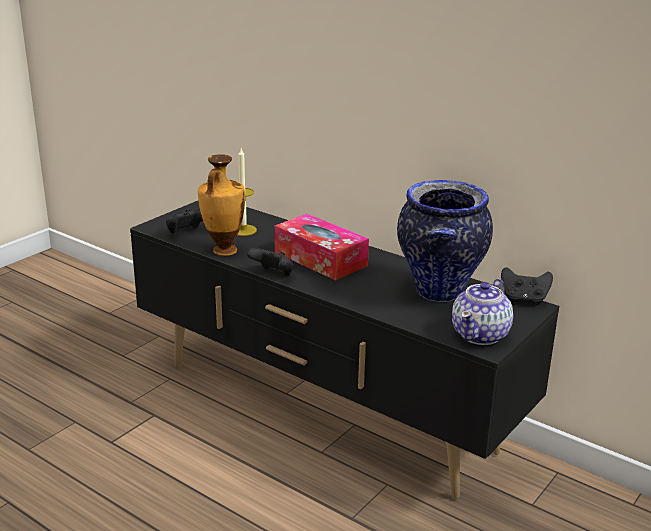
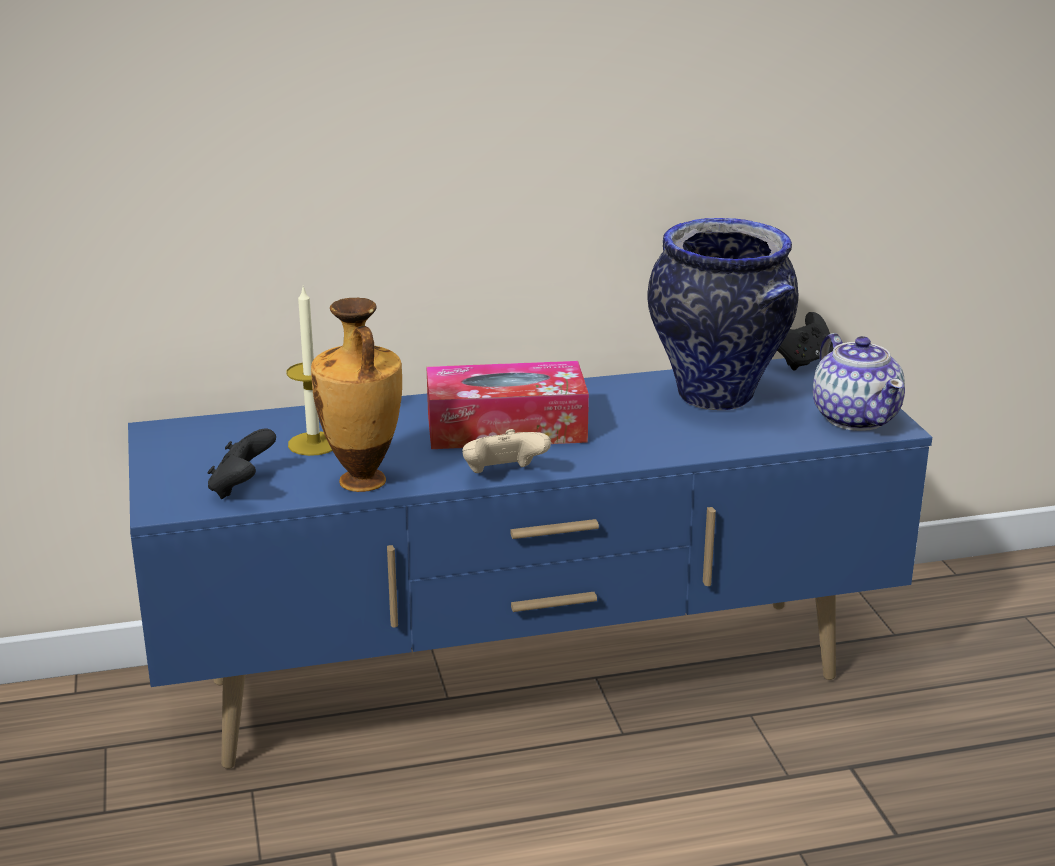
camera: 50 degrees left, 0 degrees up
(273, 274) = (503, 475): black game controller -> beige game controller
(324, 408) = (529, 683): black tv stand -> blue tv stand

